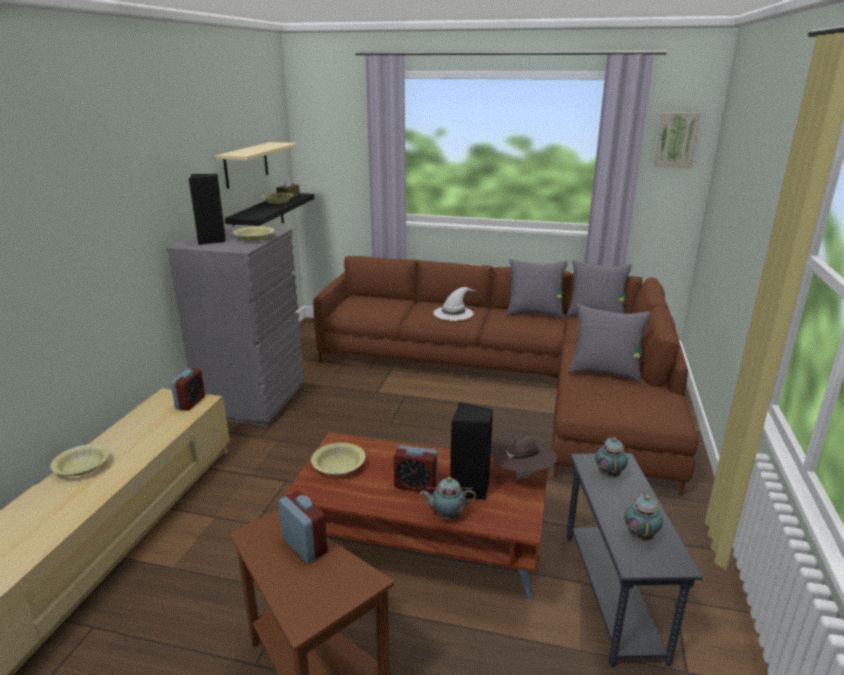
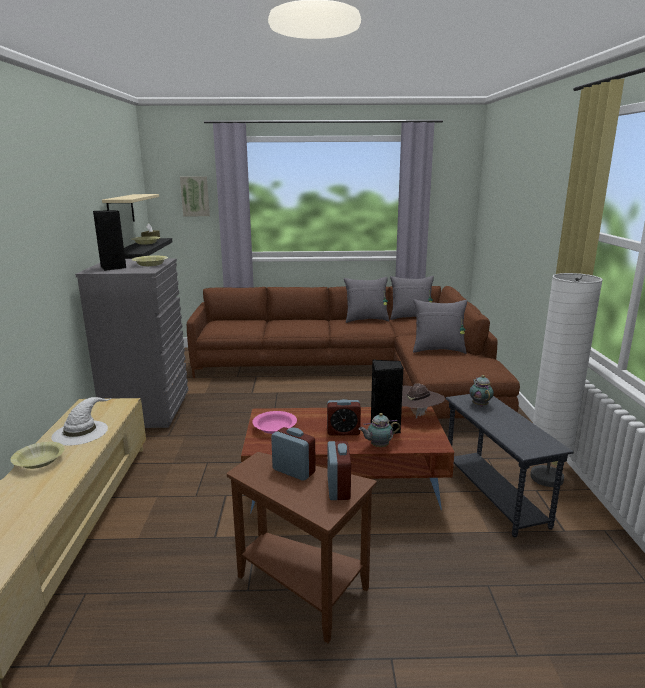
camera: 15 degrees left, 5 degrees down
(190, 403) = (113, 405): alarm clock -> alarm clock (338, 488)
(338, 466) = (275, 428): yellow bowl -> pink bowl
(453, 313) = (304, 324): white hat -> white hat (81, 432)
(640, 535) = (521, 435): teapot -> none
(676, 140) = (452, 184): picture -> picture (195, 196)
(698, 583) = (546, 478): none -> white floor lamp

